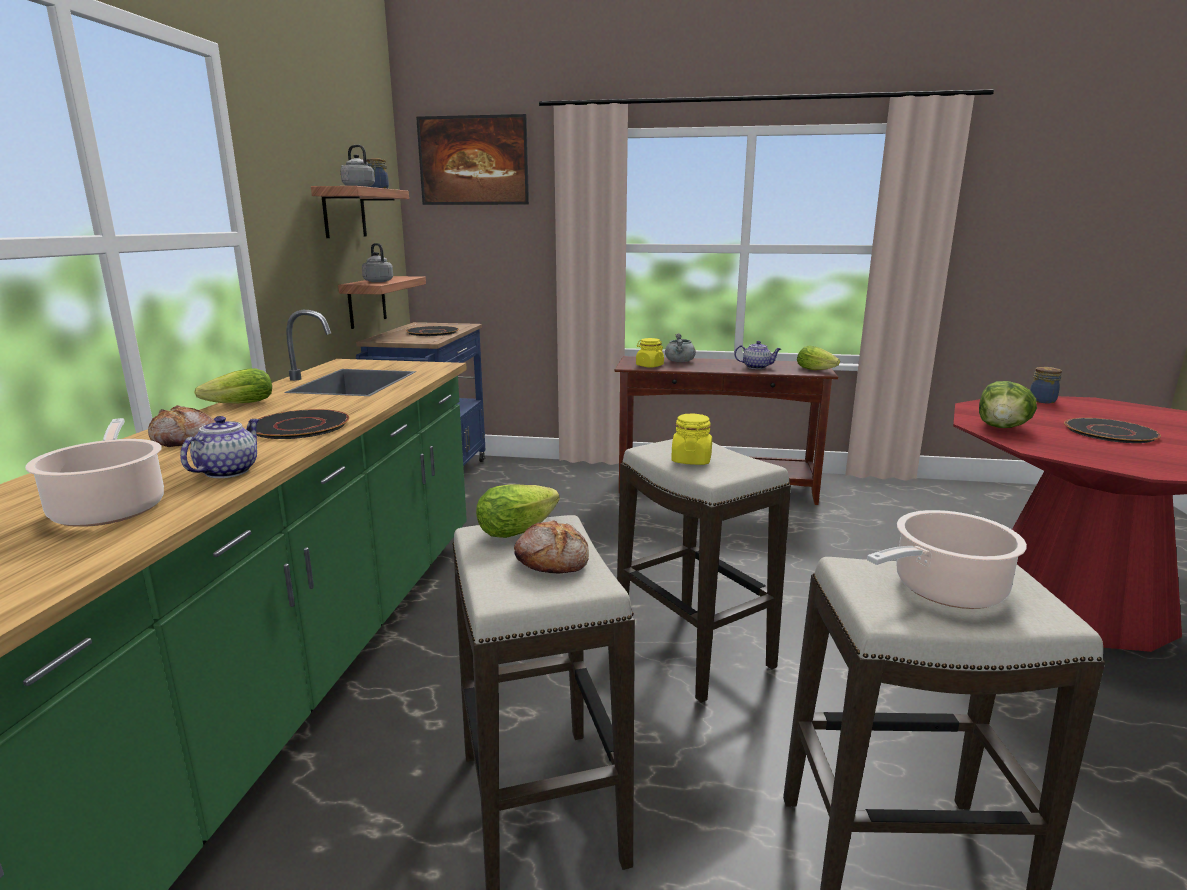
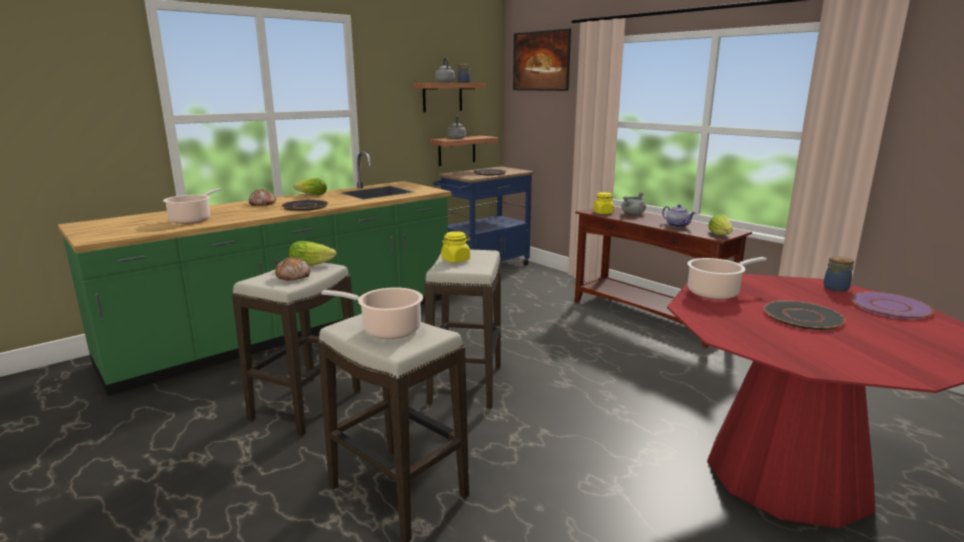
camera: 40 degrees right, 0 degrees up
(228, 471) = (244, 216): teapot -> none
(1002, 427) = (715, 292): lettuce -> cooking pot
(1111, 407) = (890, 306): none -> purple plate

